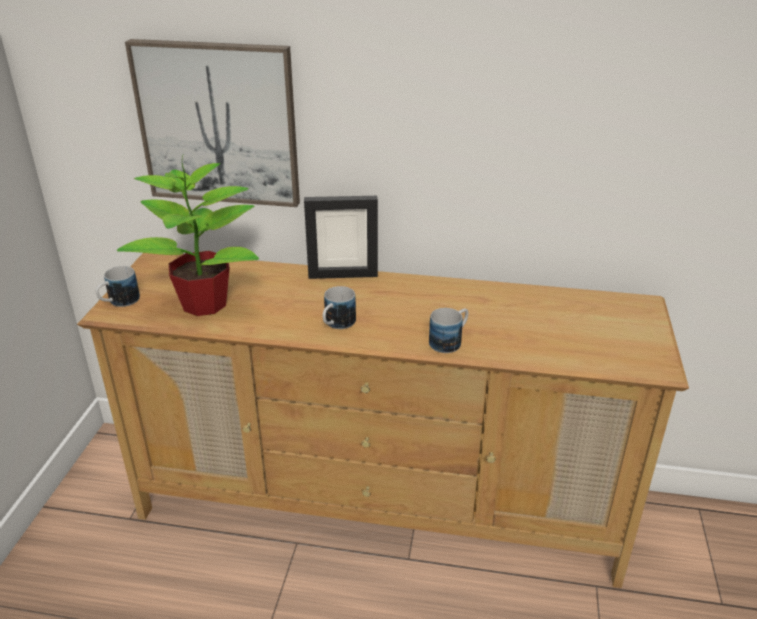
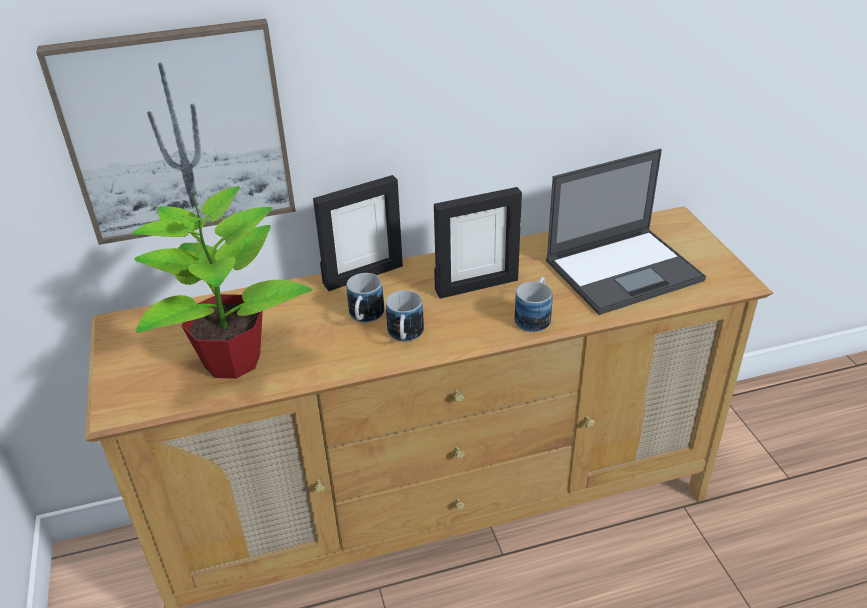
camera: 25 degrees left, 5 degrees up
(119, 302) = (120, 393): mug -> mug (364, 317)
(423, 305) = (476, 285): none -> picture frame
(559, 329) = (625, 270): none -> laptop

